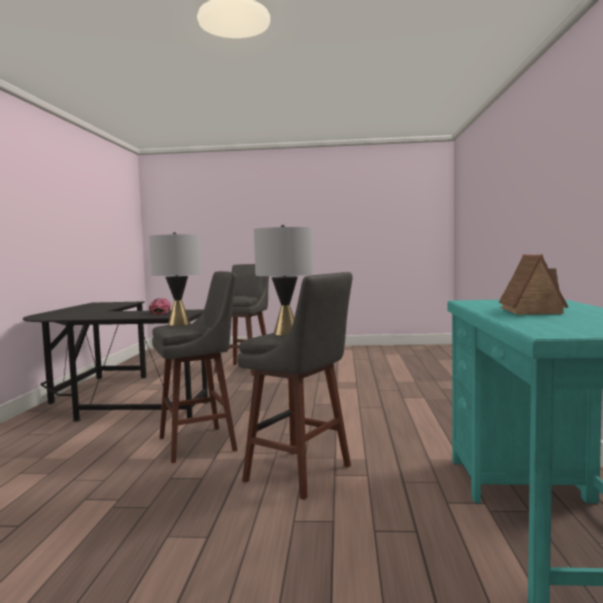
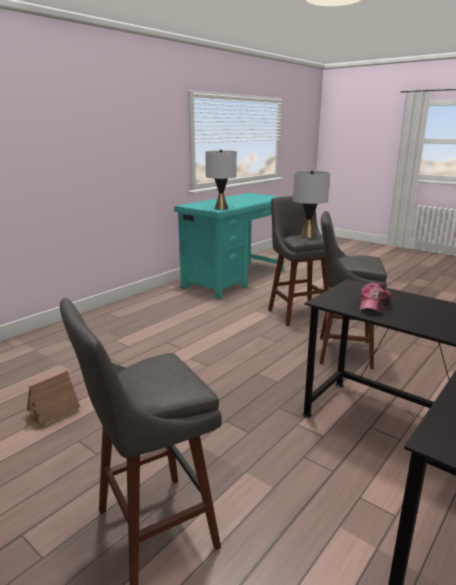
camera: 145 degrees left, 15 degrees up
(179, 324) = (364, 261): grey table lamp -> grey table lamp (221, 208)
(529, 310) = (234, 202): toy house -> toy house (51, 413)

